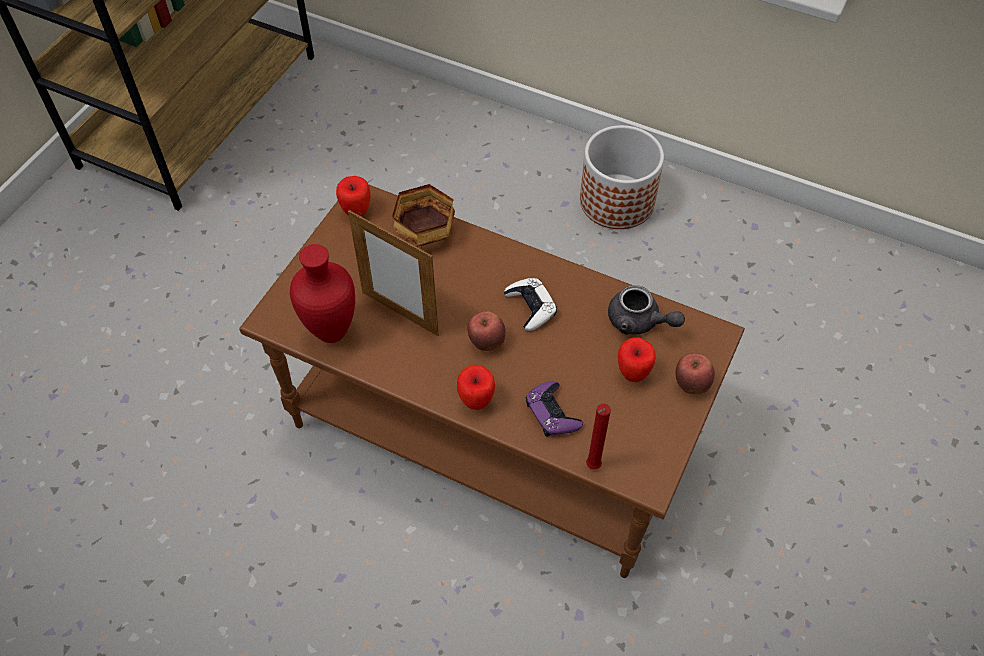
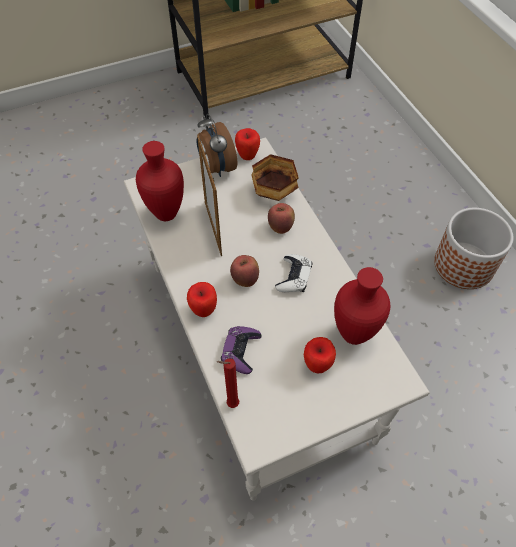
camera: 40 degrees right, 0 degrees up
(335, 246) = (216, 167): none -> alarm clock
(494, 427) = (259, 348): brown coffee table -> white coffee table
(639, 322) = (355, 335): grey teapot -> red vase
(691, 384) = (351, 402): apple -> apple (280, 227)

